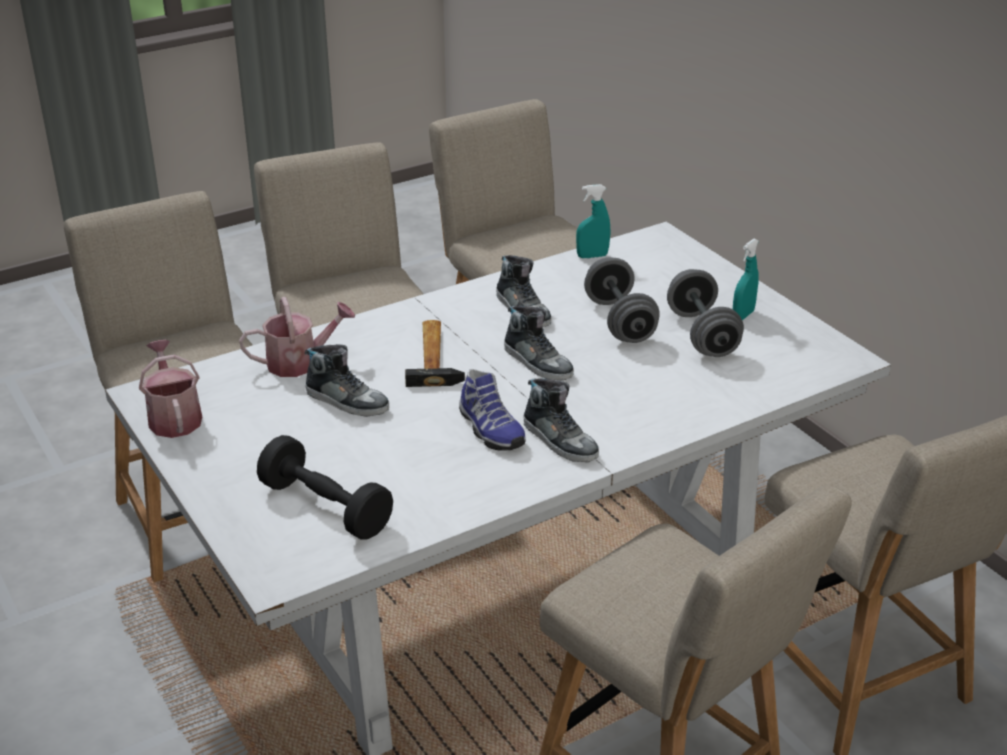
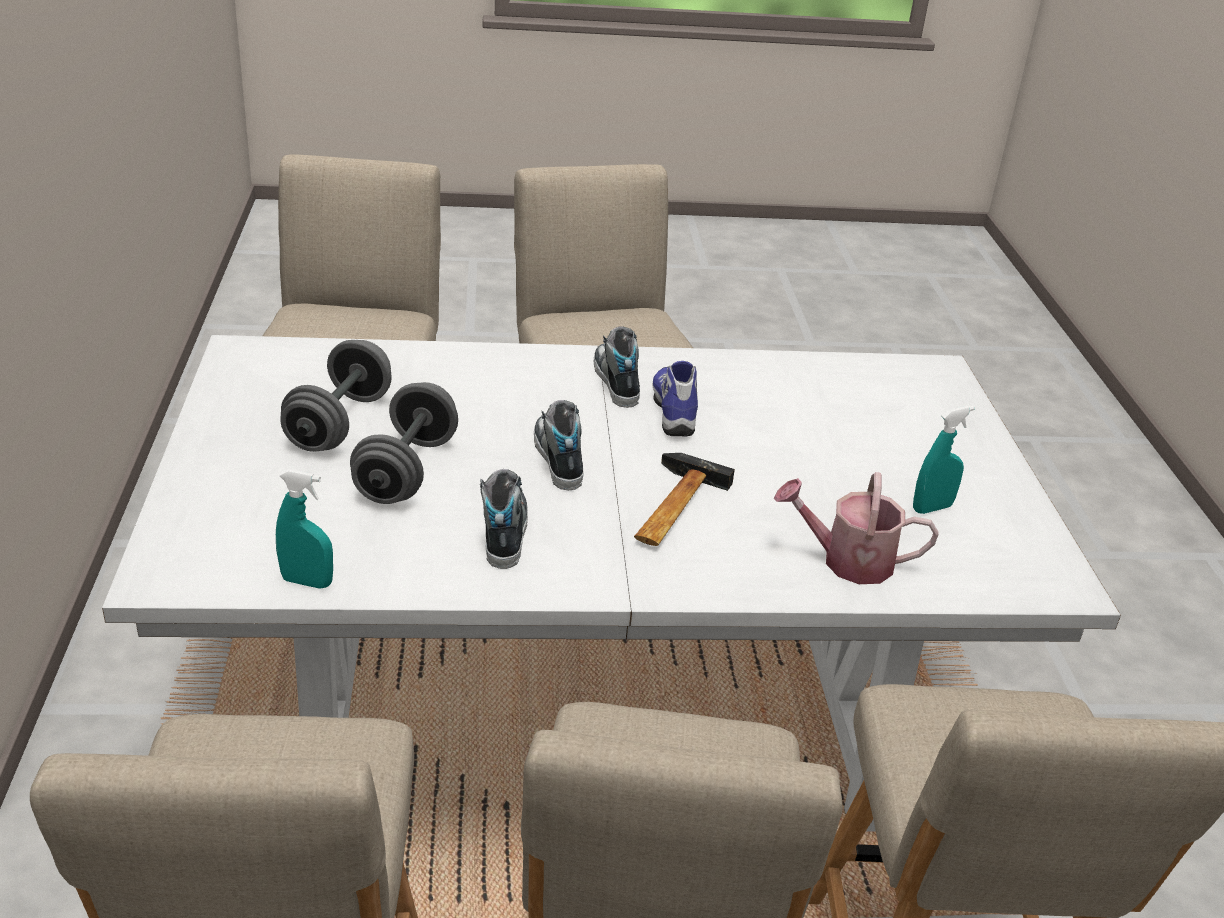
camera: 155 degrees left, 0 degrees up
(174, 417) = (1025, 542): watering can -> none
(325, 507) = (877, 401): black dumbbell -> none
(347, 400) = (809, 491): shoe -> none
(743, 315) = (259, 426): turquoise spray bottle -> turquoise spray bottle (932, 508)

